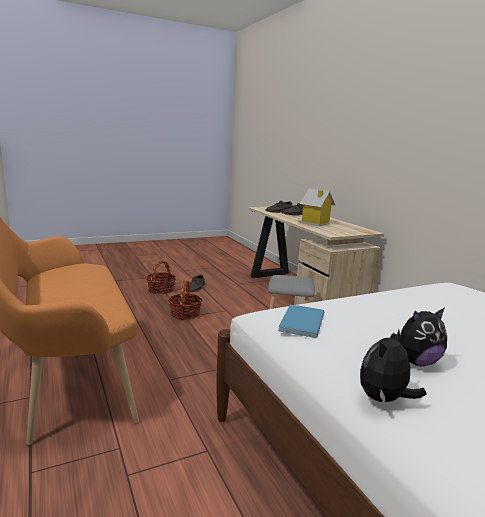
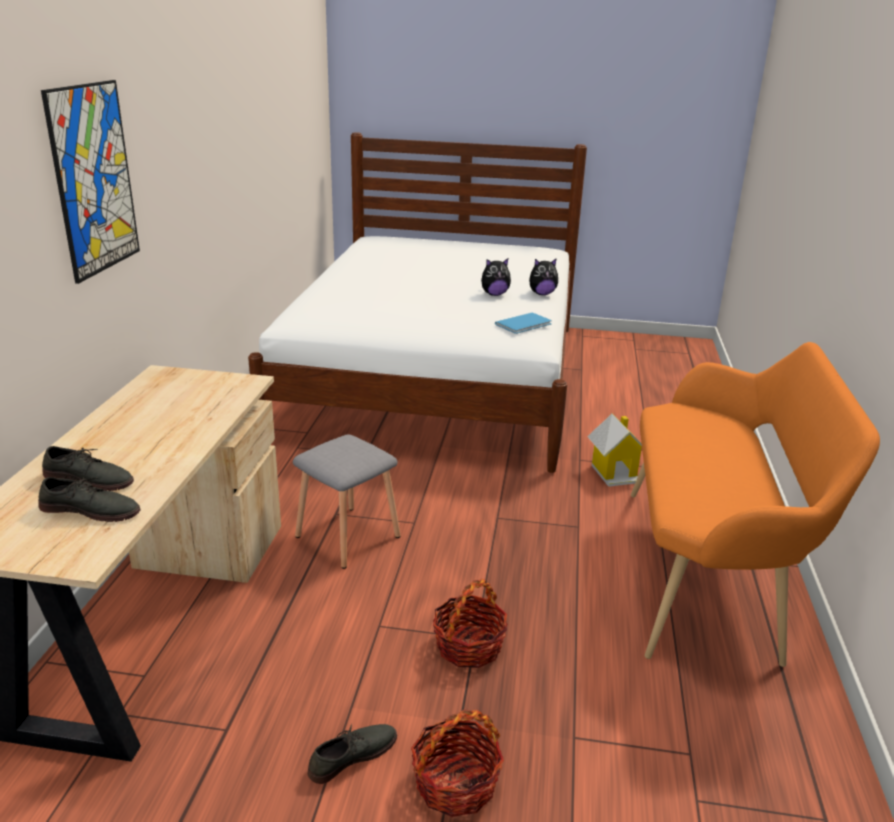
camera: 145 degrees left, 10 degrees up
(314, 223) = (178, 422): toy house -> toy house (614, 472)
(389, 131) = (94, 179): none -> picture
(416, 362) = (494, 294): plush toy -> plush toy turned 150 degrees clockwise

